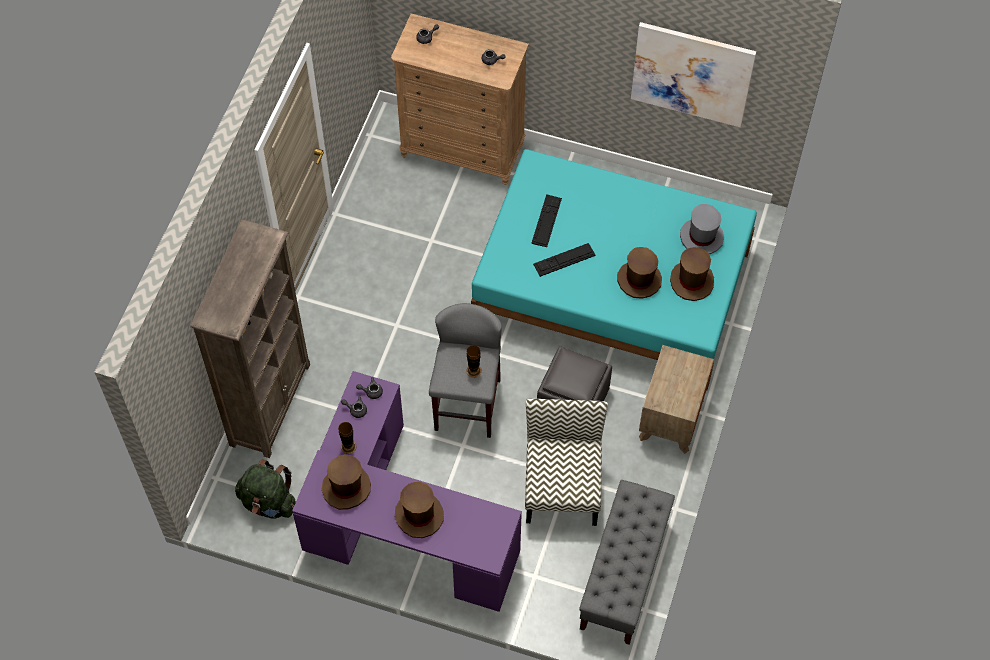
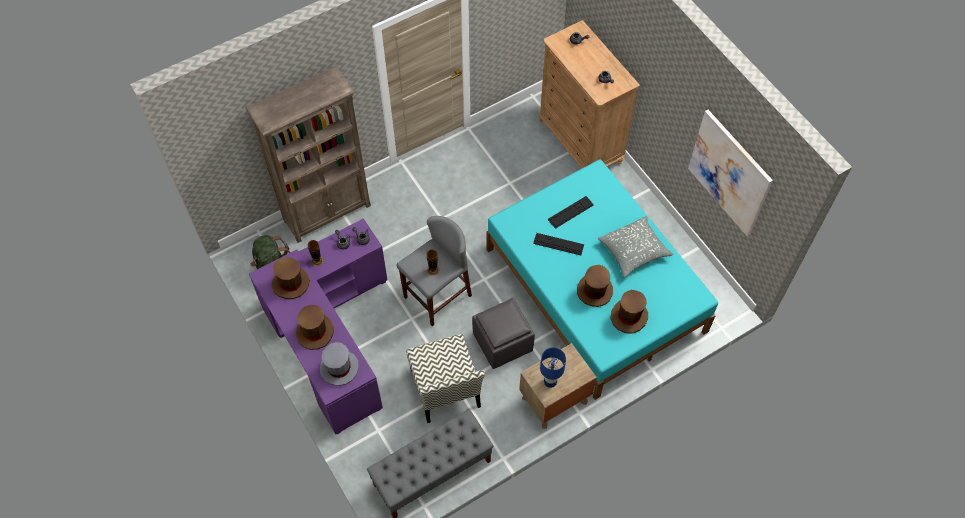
camera: 40 degrees right, 0 degrees up
(561, 487) = (446, 389): chair -> chair turned 120 degrees clockwise
(639, 216) = (634, 251): none -> grey pillow
(677, 395) = (550, 382): none -> blue table lamp
(701, 237) = (662, 293): grey hat -> grey hat (339, 368)

